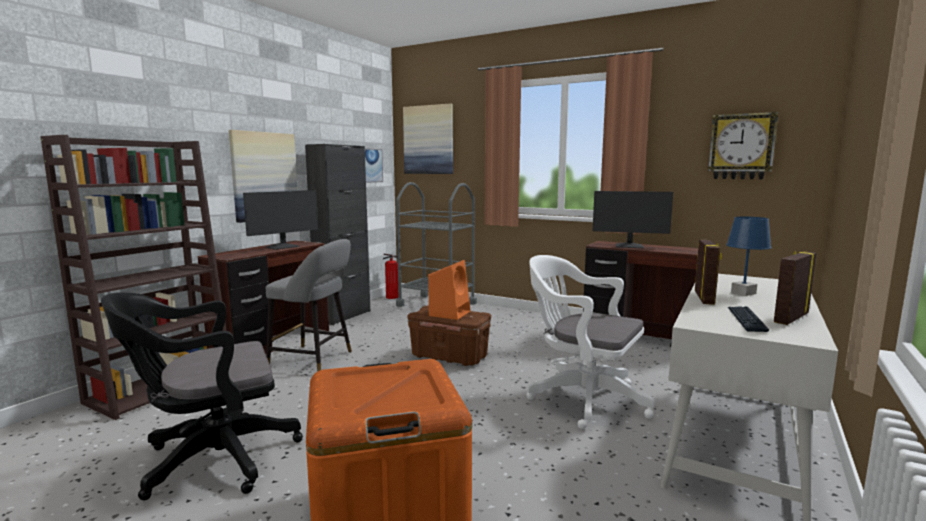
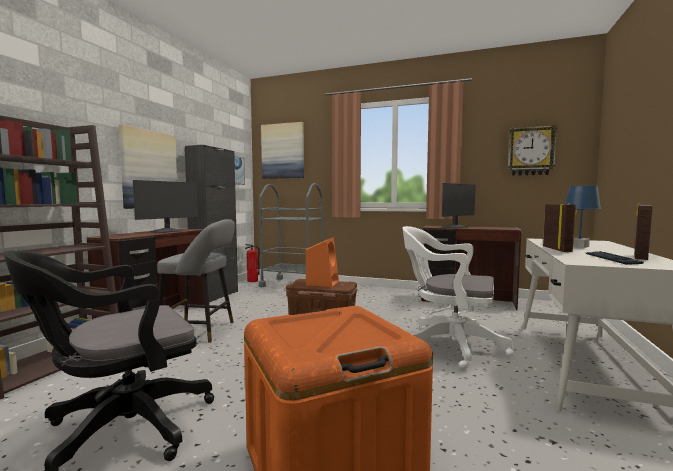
camera: 10 degrees left, 5 degrees down
(629, 246) = (455, 227): monitor -> monitor turned 45 degrees counterclockwise

